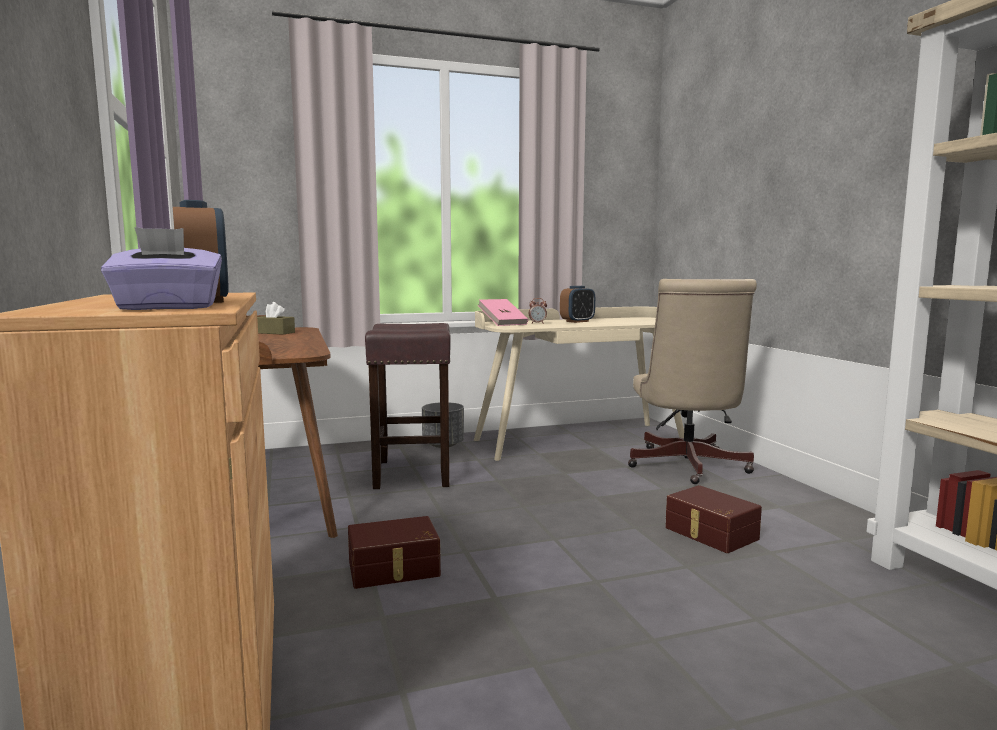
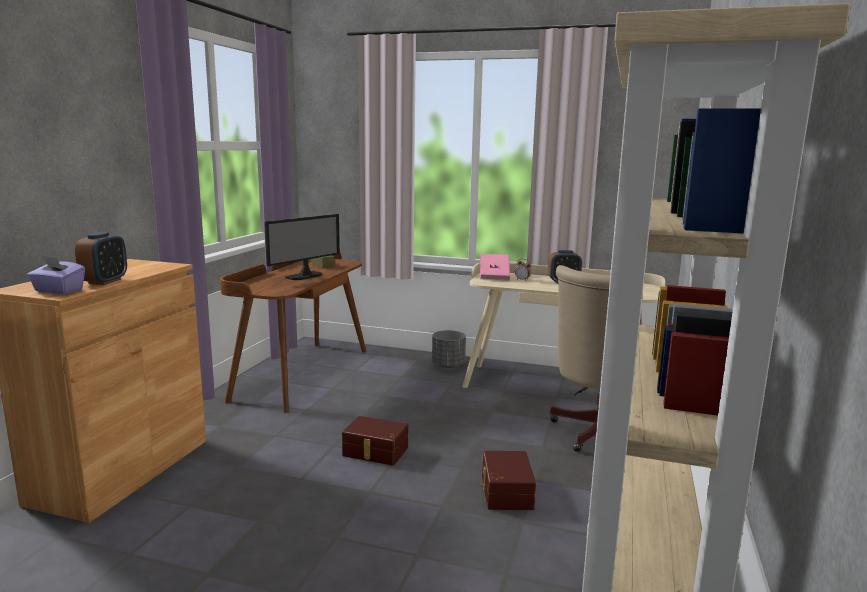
camera: 35 degrees right, 5 degrees up
(287, 341) = (305, 276): none -> monitor
(394, 569) = (282, 443): brown storage box -> brown storage box (375, 452)
(413, 474) = (392, 383): brown stool -> none

